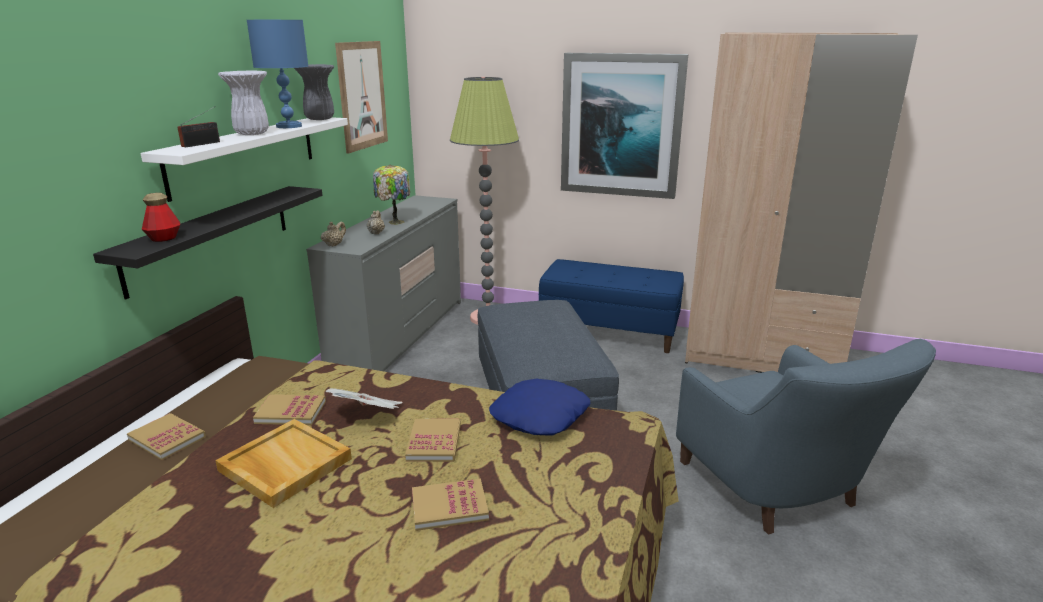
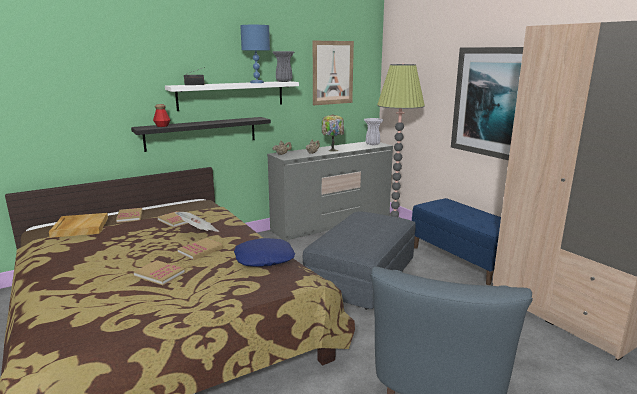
camera: 40 degrees right, 5 degrees down
(253, 134) = (229, 83): white vase -> white vase (373, 144)
(284, 465) = (140, 237): beige tray -> beige tray (80, 227)

